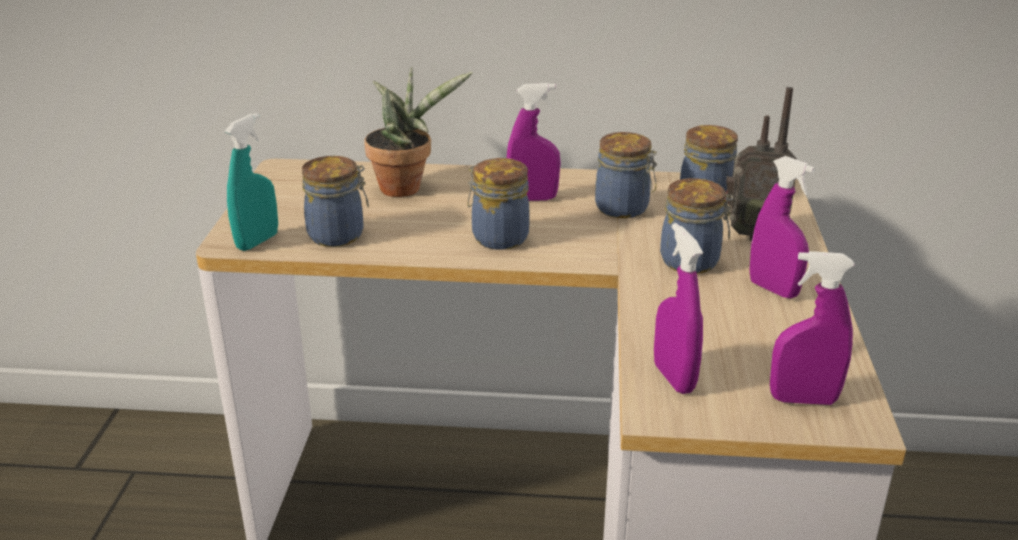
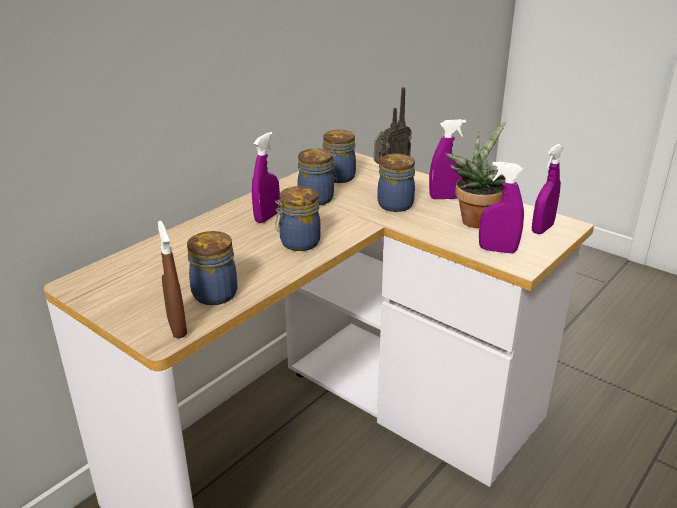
camera: 55 degrees left, 0 degrees up
(257, 241) = (177, 327): turquoise spray bottle -> brown spray bottle
(406, 187) = (185, 249): potted plant -> potted plant (475, 219)

